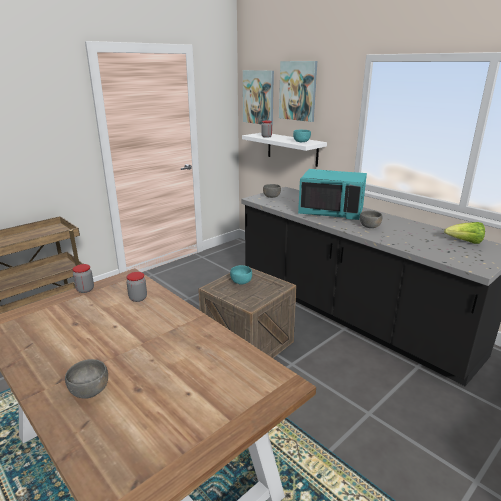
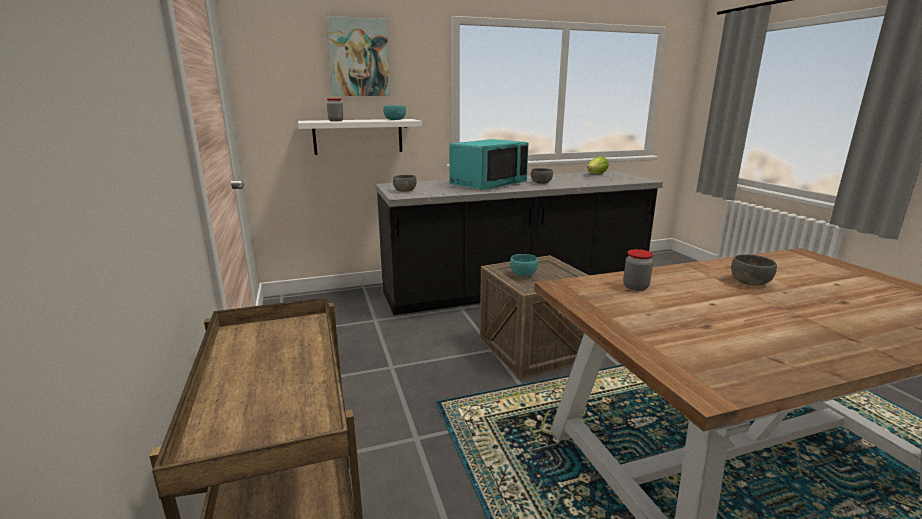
camera: 65 degrees left, 5 degrees down
(85, 289) = (596, 315): jar -> none
(90, 390) = (861, 323): grey bowl -> grey bowl (750, 282)
(258, 97) = (282, 69): picture -> none

